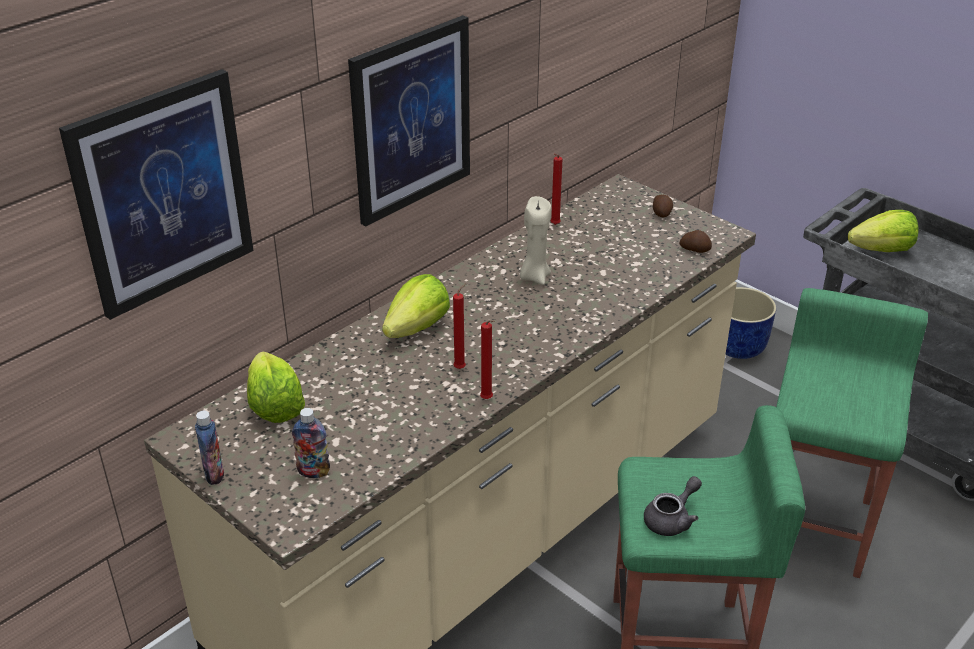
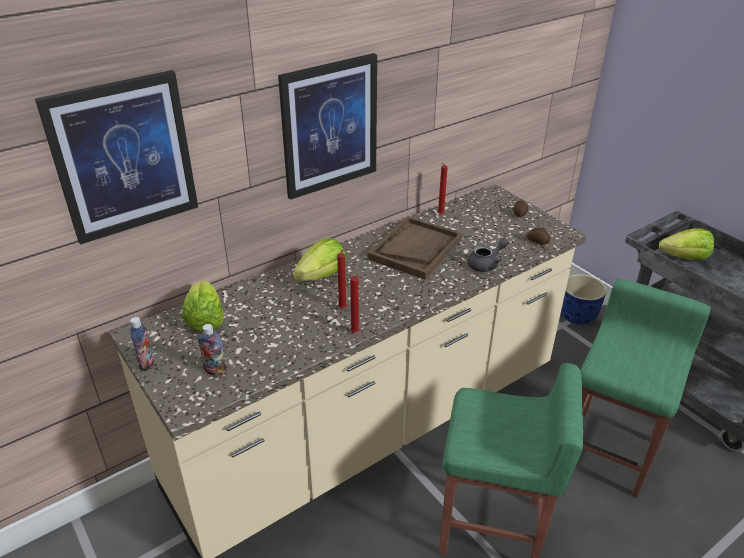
camera: 10 degrees right, 0 degrees up
(534, 277) = (415, 249): beige candle -> brown tray
(672, 519) = (484, 439): grey teapot -> grey teapot (486, 264)

